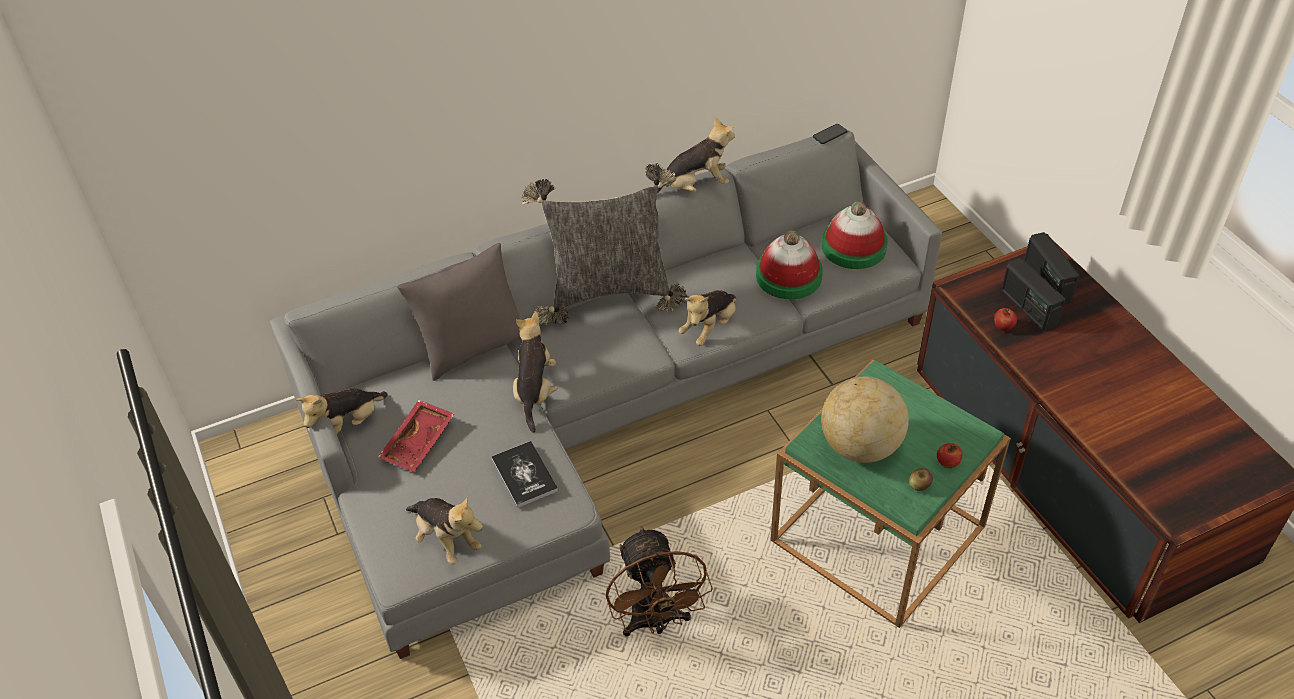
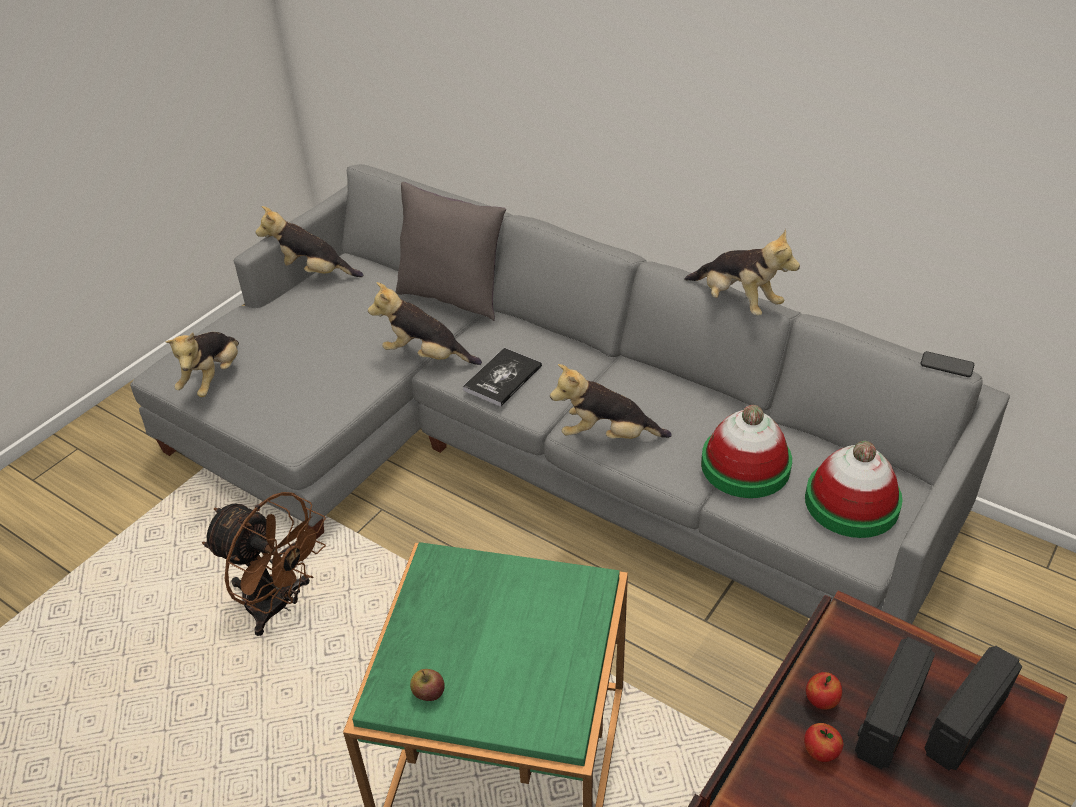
camera: 60 degrees right, 5 degrees down
(419, 443) = (315, 316): red tray -> none
(524, 475) = (314, 391): book -> book (503, 378)
(535, 392) = (426, 356): plush toy -> plush toy turned 135 degrees counterclockwise
(609, 300) = (585, 351): pillow -> none
(655, 622) = (279, 606): brown fan -> brown fan turned 105 degrees counterclockwise
(860, 446) = (460, 609): globe -> none
(947, 463) = (485, 710): apple -> apple (820, 752)

